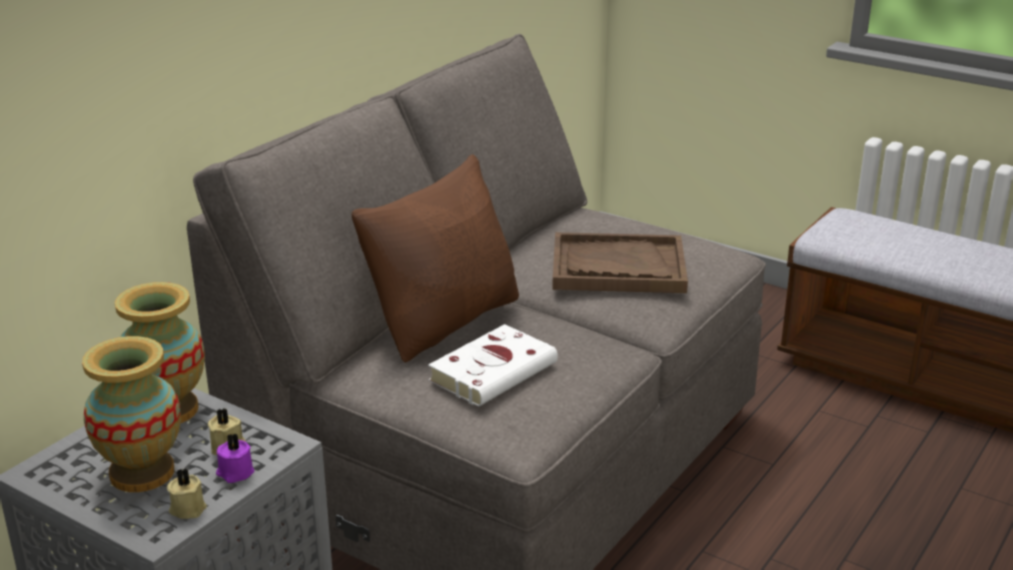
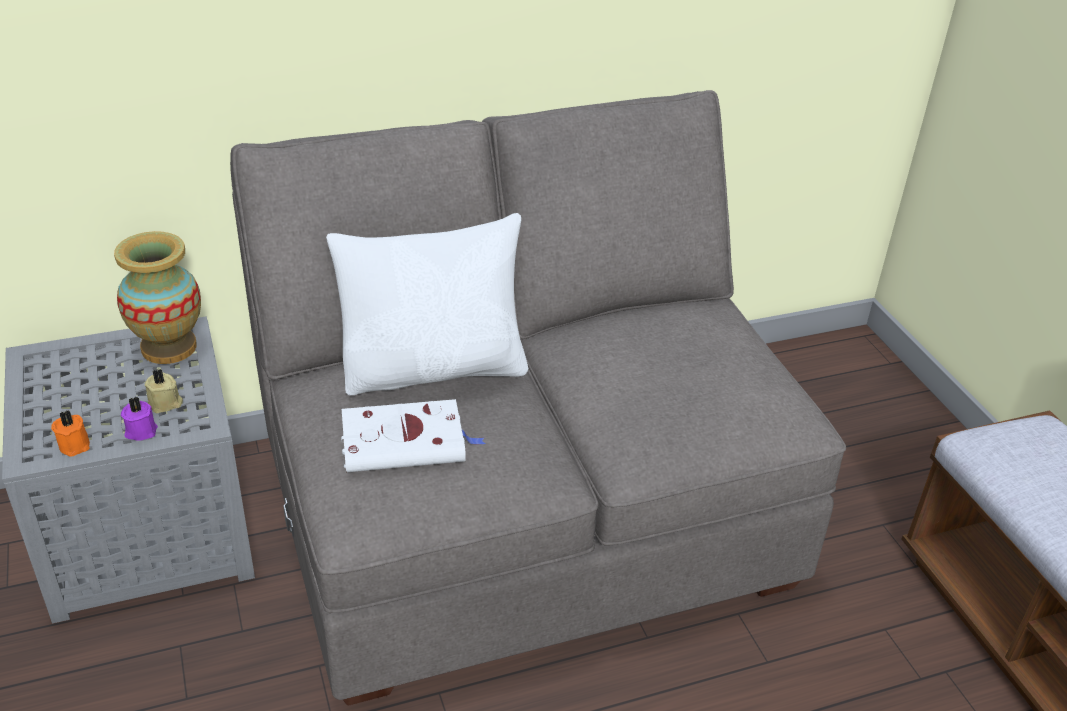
camera: 35 degrees right, 10 degrees up
(141, 473) = (87, 395): vase -> none
(188, 508) = (75, 444): beige candle -> orange candle
(445, 322) = (435, 369): brown pillow -> white pillow
(618, 267) = (655, 385): brown tray -> none

